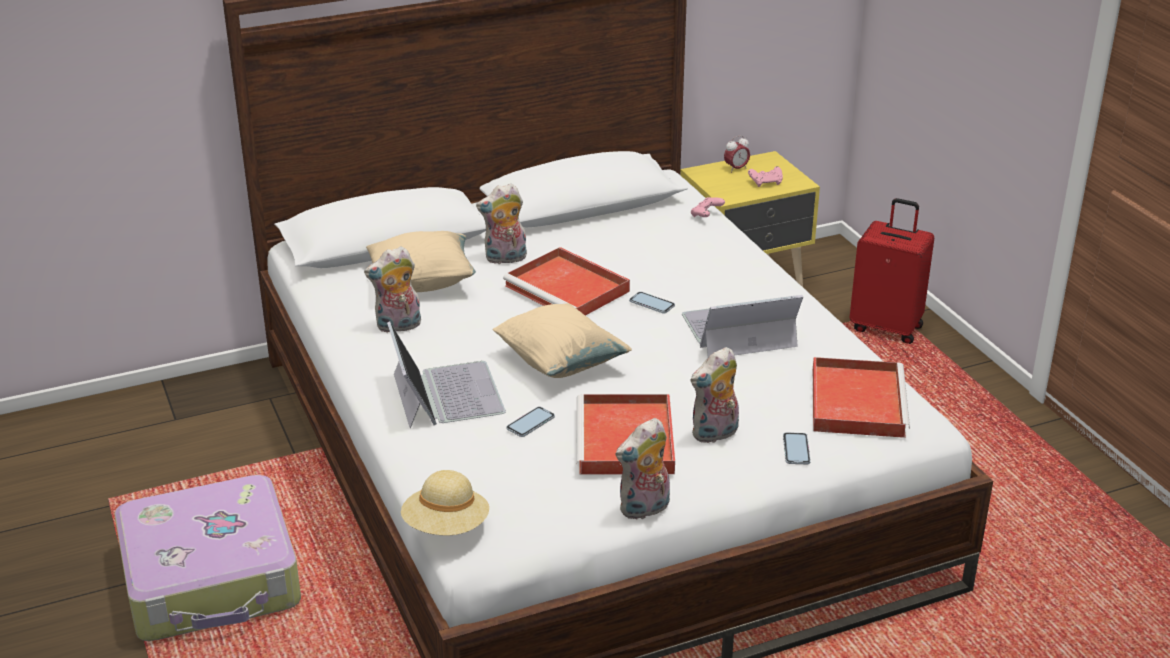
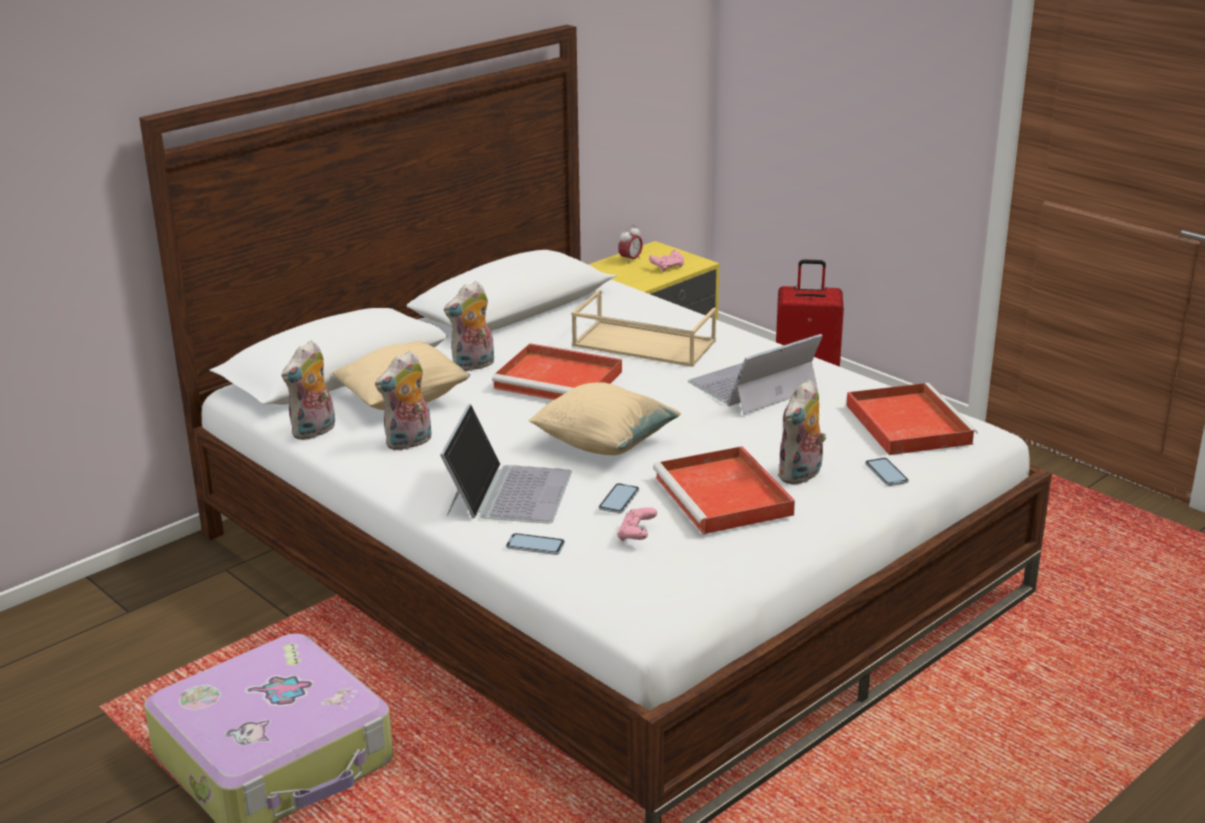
camera: 20 degrees left, 5 degrees down
(445, 393) = (508, 492): laptop -> laptop turned 45 degrees clockwise
(446, 527) = (606, 609): beige hat -> none
(644, 509) = (787, 552): plush toy -> plush toy (314, 432)
(652, 303) = (652, 378): phone -> phone (535, 545)
(669, 265) = (642, 344): none -> beige tray
(706, 215) = (643, 297): pink game controller -> pink game controller (636, 535)

